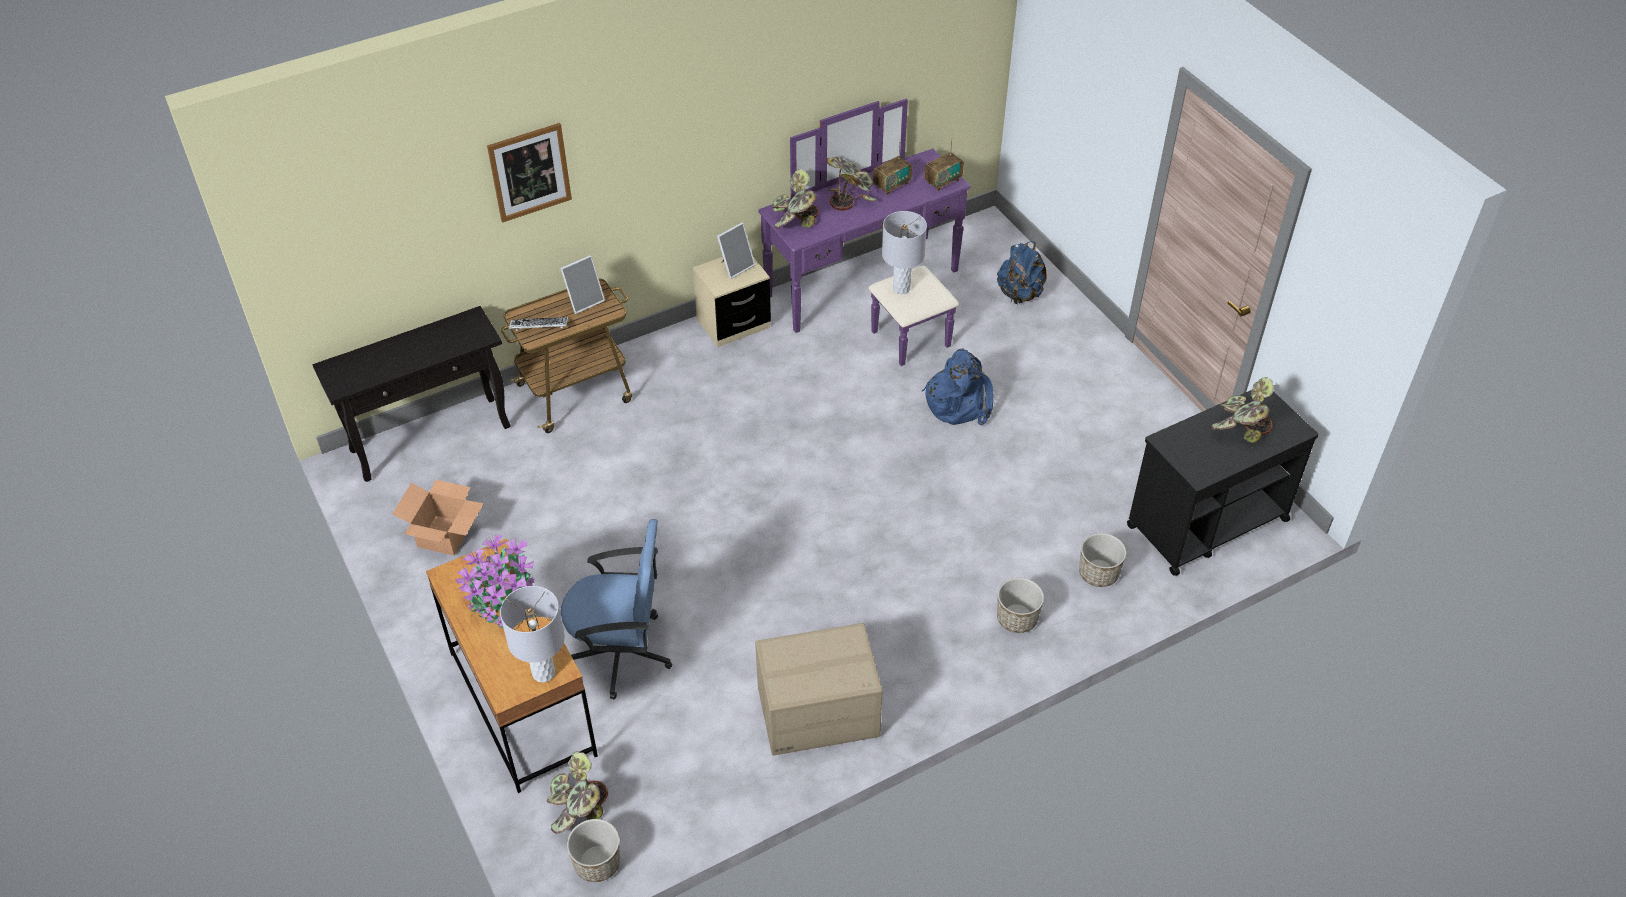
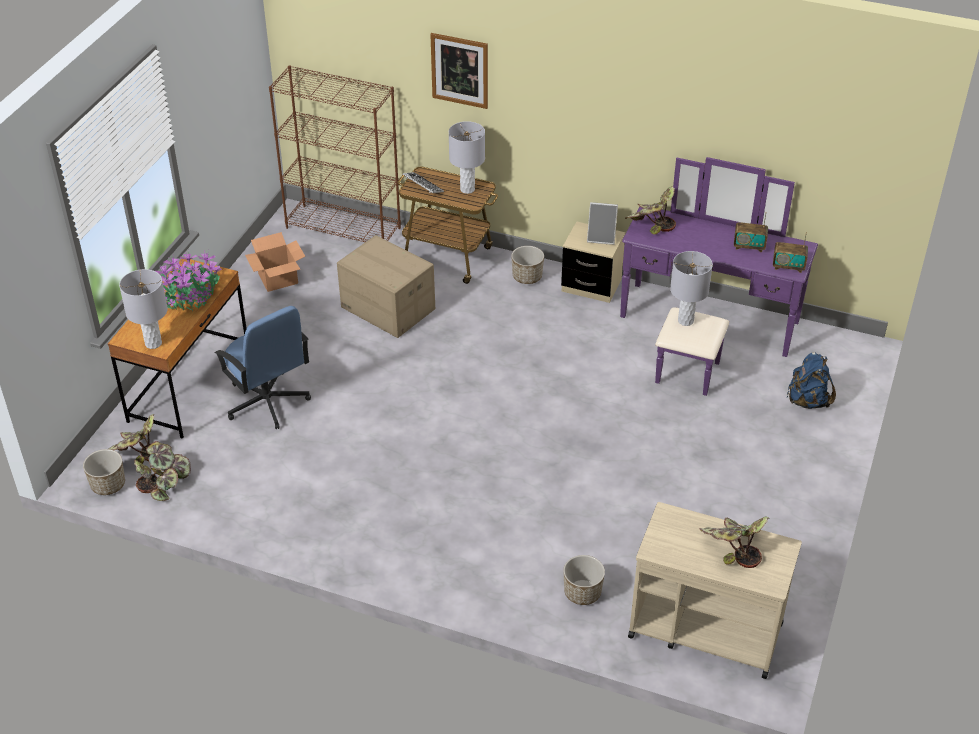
camera: 50 degrees right, 5 degrees down
(432, 438) = (344, 228): black console table -> brown bookcase
(584, 301) = (467, 189): picture frame -> grey table lamp
(818, 713) = (309, 516): cardboard box -> cardboard box (387, 308)
(850, 195) = (711, 234): potted plant -> potted plant (164, 483)
(959, 402) = (658, 430): blue backpack -> none
(1016, 618) = (491, 570): planter -> planter (527, 277)
(1206, 523) = (704, 629): black cart -> beige cart

